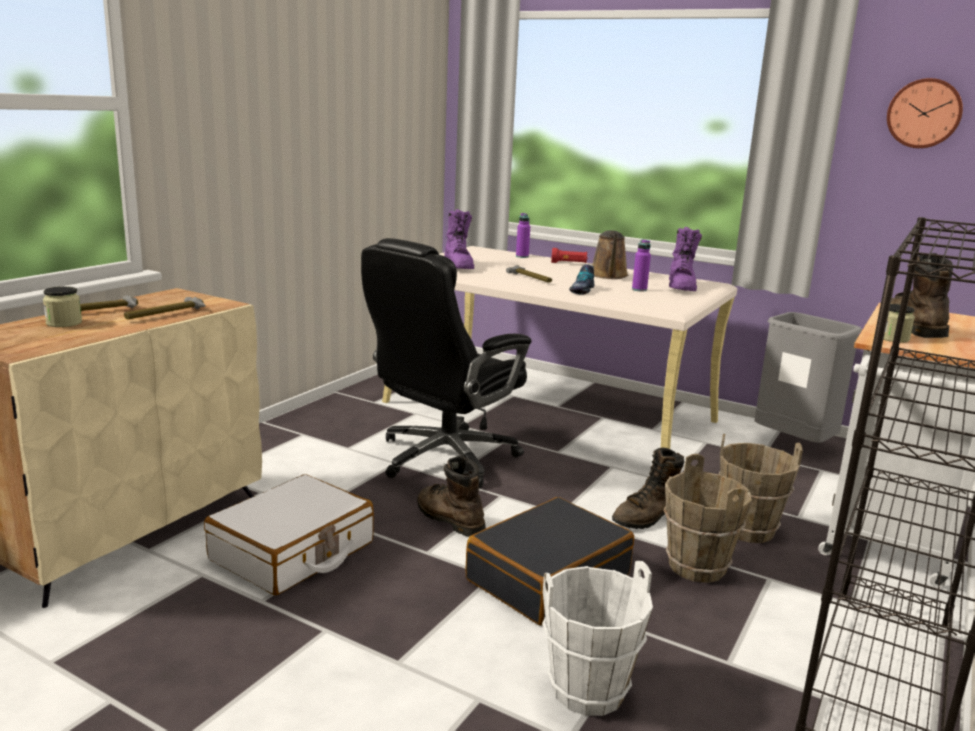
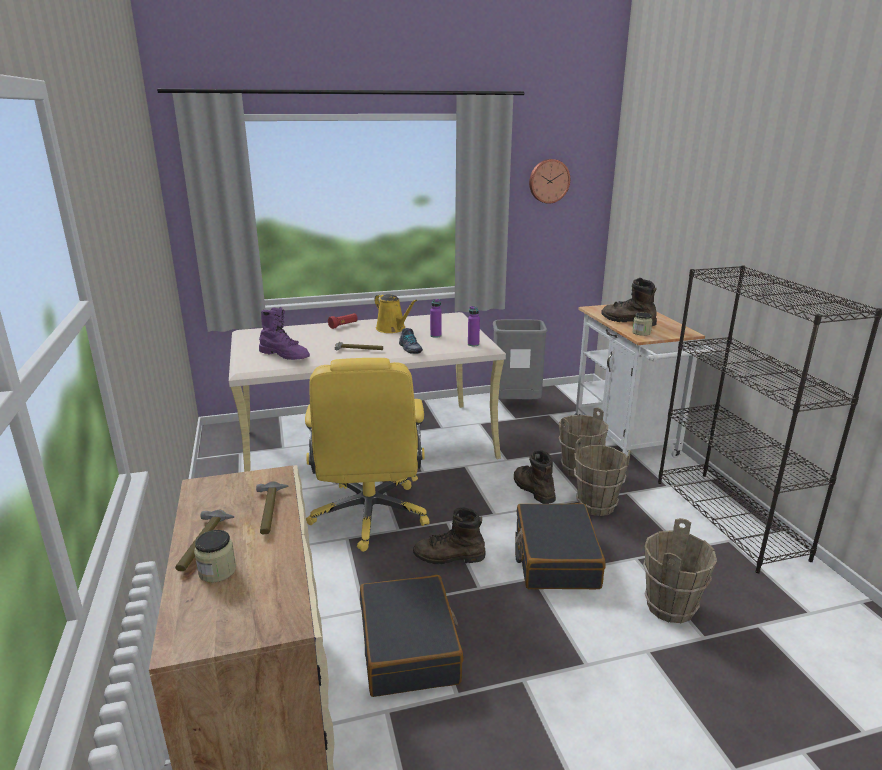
camera: 45 degrees left, 5 degrees up
(293, 552) = (409, 647): white suitcase -> black suitcase
(444, 458) = (369, 515): black office chair -> yellow office chair
(522, 256) = (300, 329): purple bottle -> purple bottle (473, 344)
(588, 691) = (671, 607): white bucket -> brown bucket
(609, 276) = (392, 329): brown watering can -> yellow watering can
(647, 517) = (532, 489): brown boot -> brown boot turned 150 degrees clockwise
(681, 287) = (448, 324): purple boot -> none

